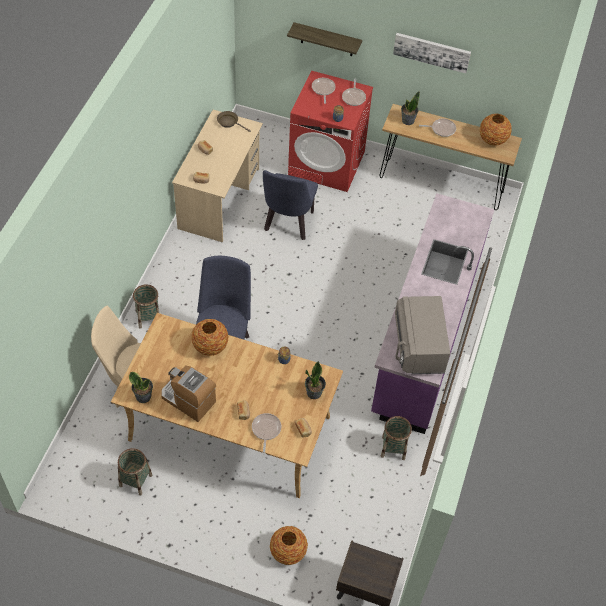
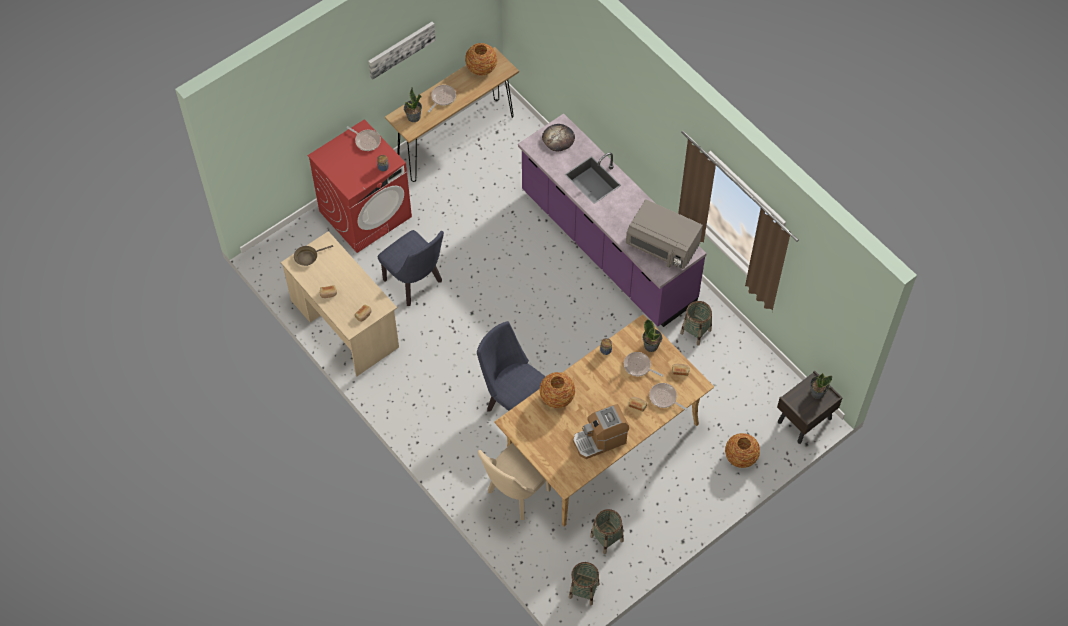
camera: 55 degrees left, 5 degrees up
(143, 396) = (575, 471): potted plant -> potted plant (817, 392)
(148, 317) = (443, 449): basket -> basket (584, 590)
(323, 89) = (339, 159): frying pan -> frying pan (638, 366)
(327, 40) = (311, 119): shelf -> none
(465, 217) = (558, 138): none -> bread

